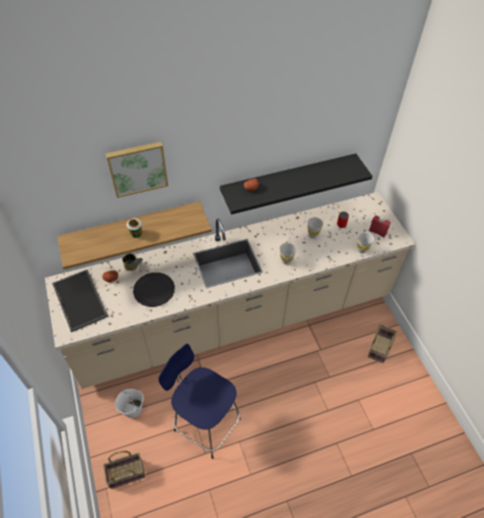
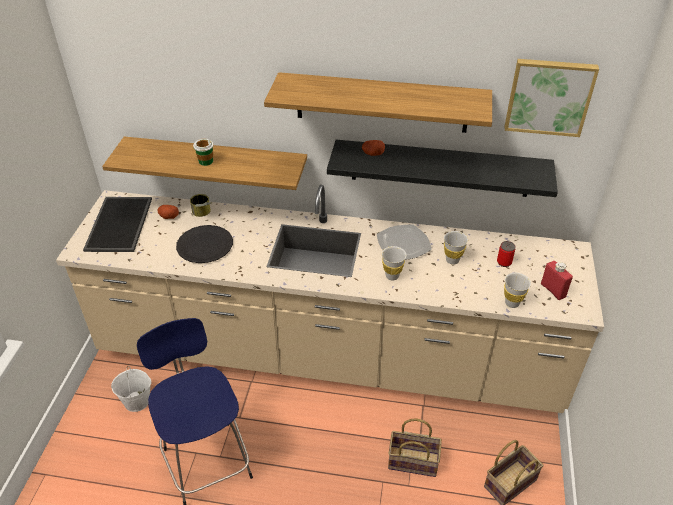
camera: 30 degrees right, 10 degrees down
(127, 472) = (79, 469): basket -> basket (414, 461)
(137, 168) = (225, 72): picture -> picture (549, 96)
(250, 154) = (382, 103): none -> shelf
(277, 235) = (403, 243): none -> plate

